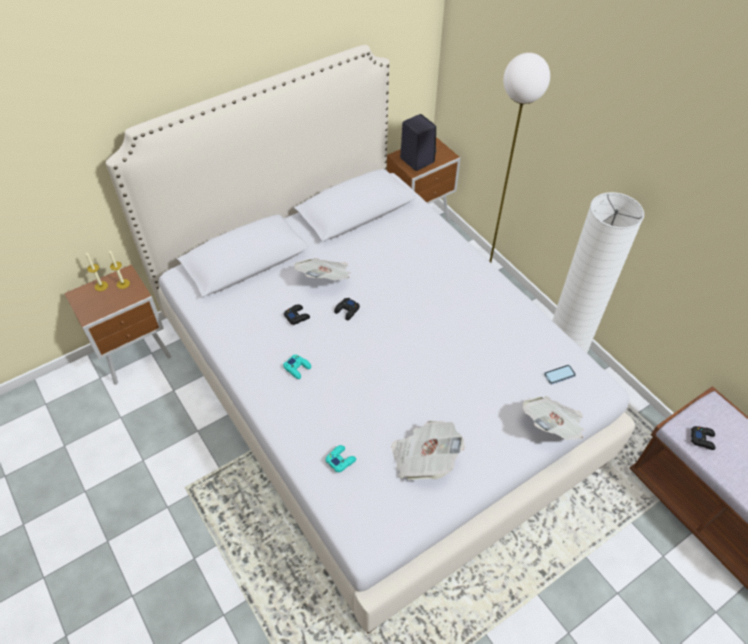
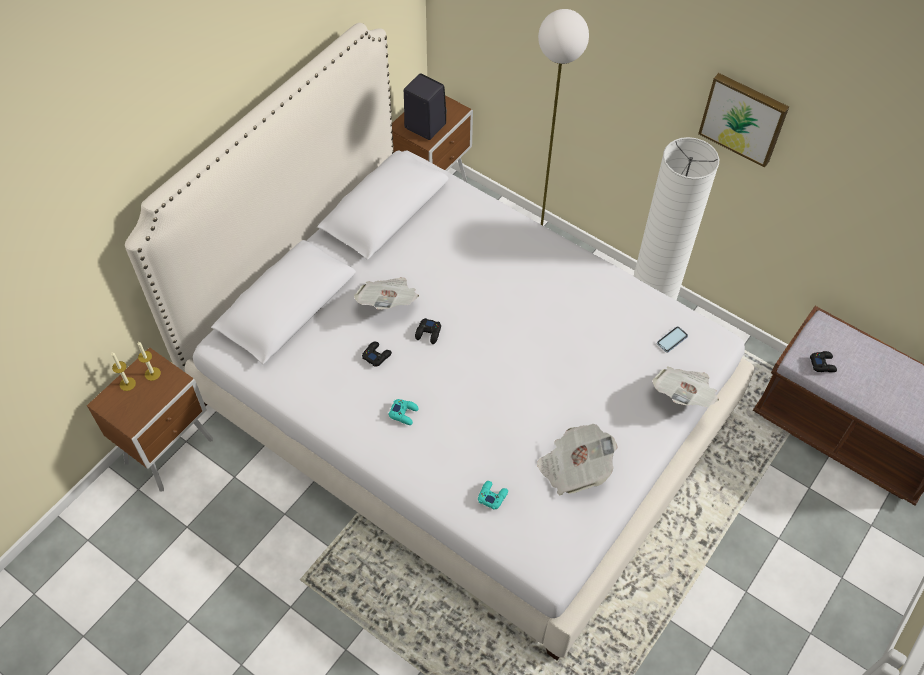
camera: 20 degrees left, 5 degrees up
(677, 184) = (744, 118): none -> picture

